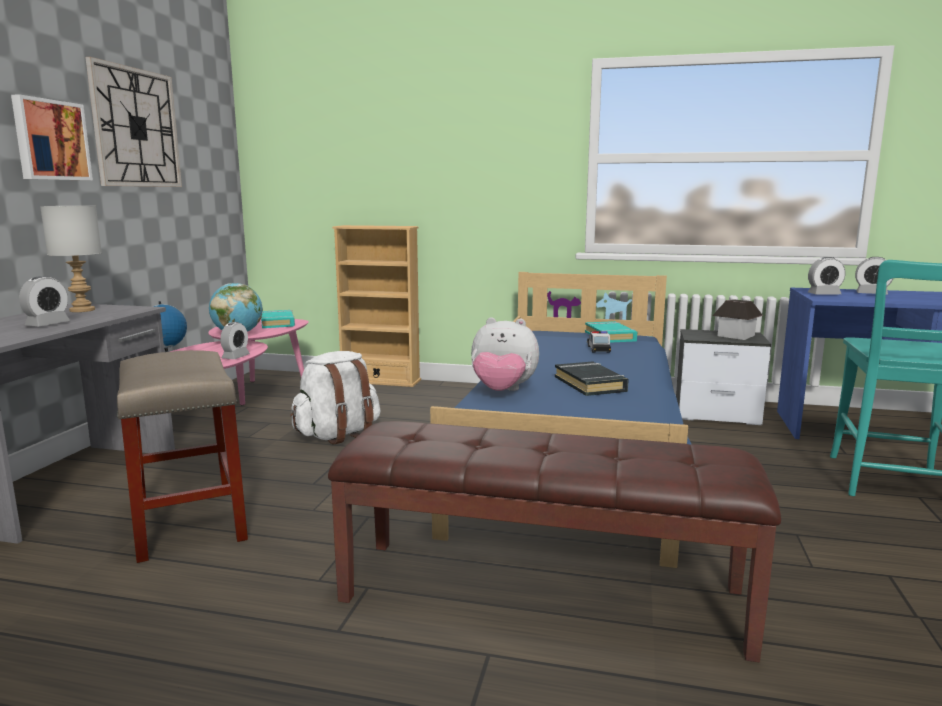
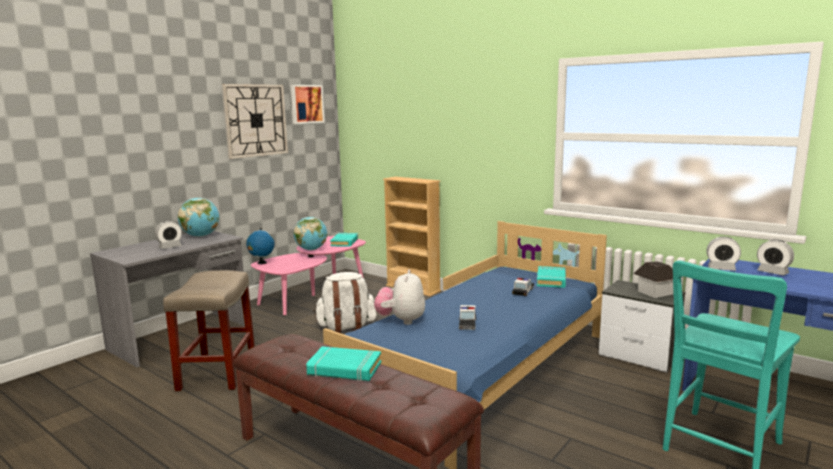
camera: 25 degrees right, 0 degrees up
(50, 140) = (196, 136): picture -> picture (306, 104)
(82, 310) = (200, 236): grey table lamp -> globe
(236, 357) = (298, 267): alarm clock -> none
(502, 391) = (401, 320): plush toy -> plush toy turned 60 degrees clockwise
(538, 446) = (344, 369): none -> turquoise book
(590, 384) = (467, 323): black book -> toy car

